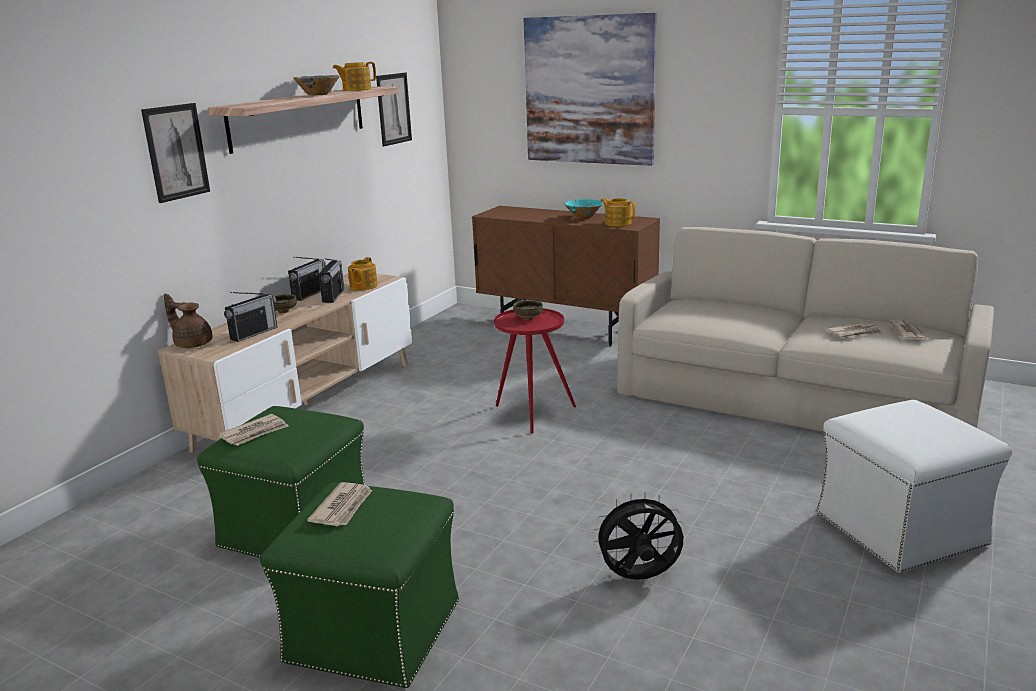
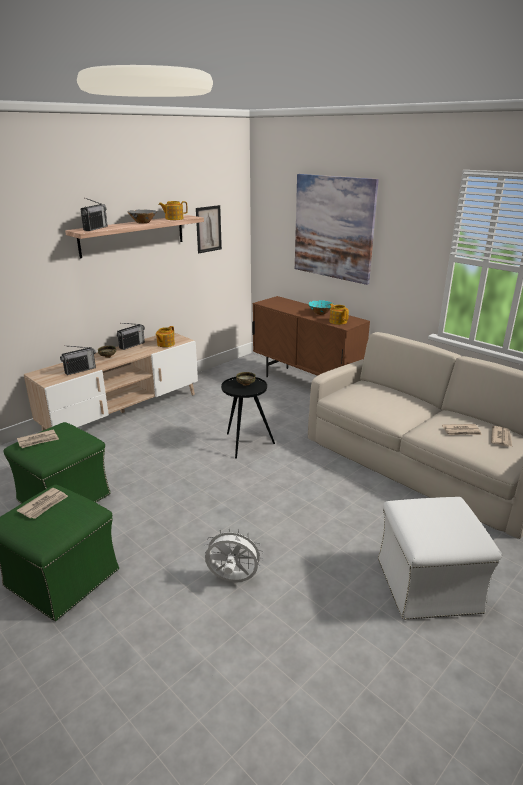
camera: 15 degrees right, 5 degrees up
(176, 152) = (41, 257): picture -> none
(192, 344) = (43, 372): brown teapot -> none
(333, 296) = (143, 349): radio -> radio (95, 228)
(532, 413) = (245, 443): red side table -> black side table
(639, 578) = (232, 580): black fan -> white fan

